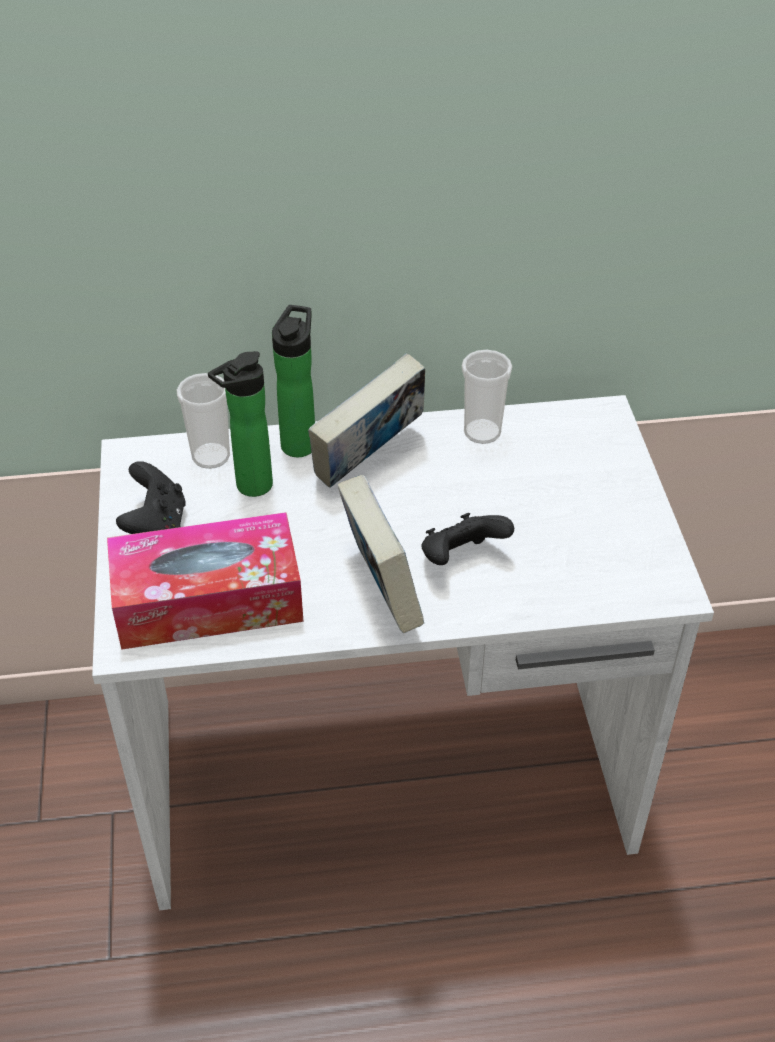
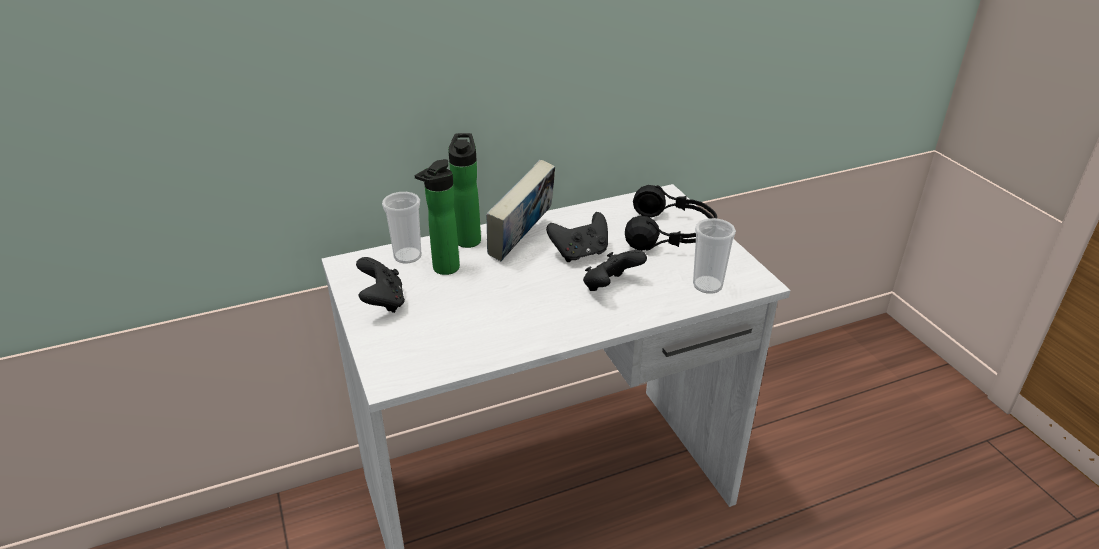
camera: 15 degrees left, 10 degrees down
(208, 600) = (440, 341): tissue box -> none
(380, 591) = (564, 315): book -> none
(441, 495) = (580, 253): none -> black game controller
(482, 432) = (591, 215): cup -> cup (707, 285)
(583, 484) = (670, 233): none -> black headphones

